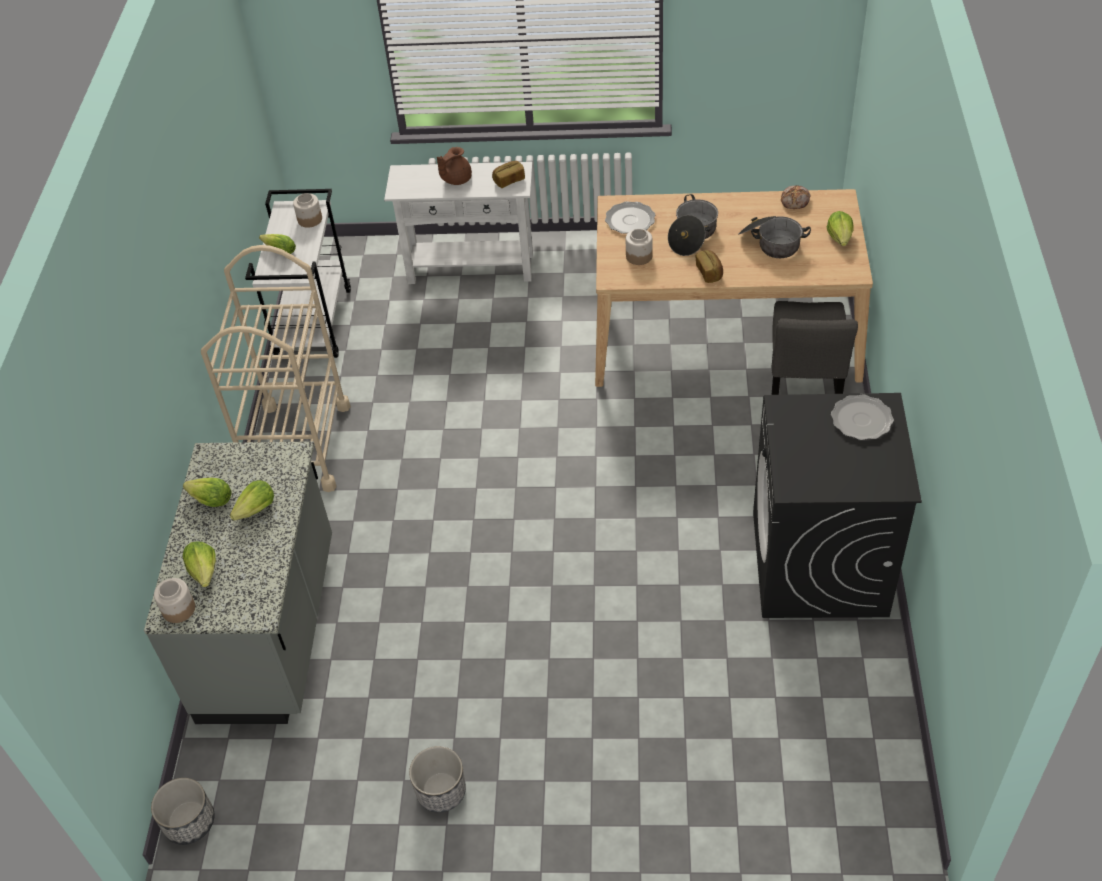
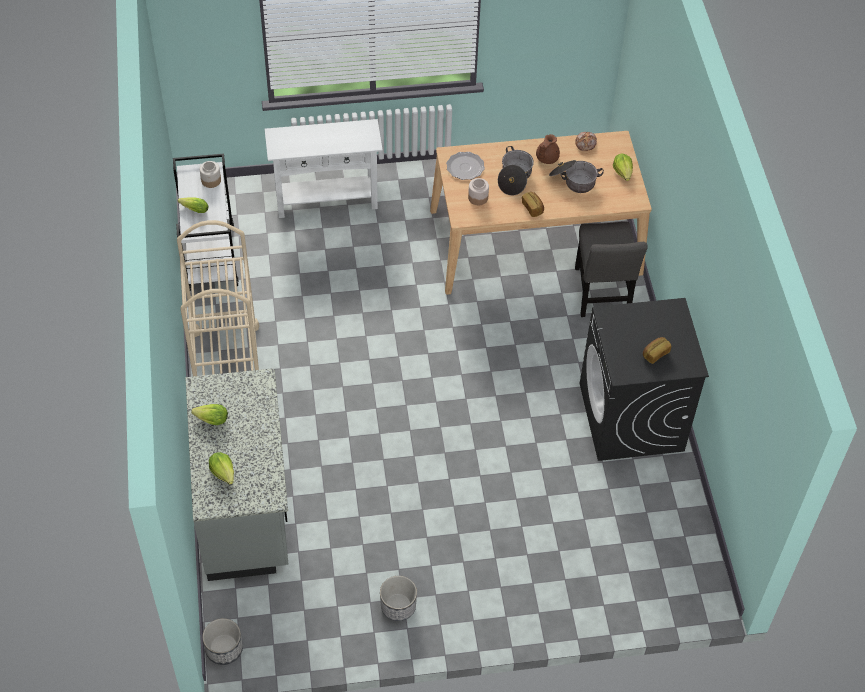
camera: 15 degrees left, 5 degrees up
(178, 609) = (213, 502): jar -> none
(256, 509) = (247, 424): lettuce -> none
(456, 179) = (320, 138): brown teapot -> brown teapot (546, 158)
(509, 180) = (363, 137): bread -> bread (655, 354)
(861, 419) = (661, 320): plate -> none

